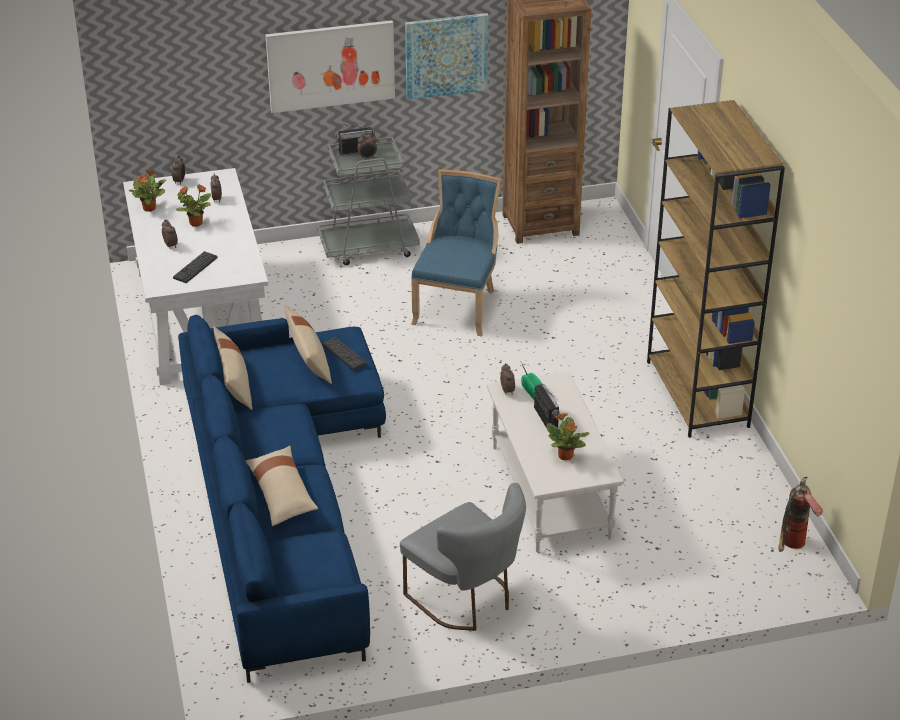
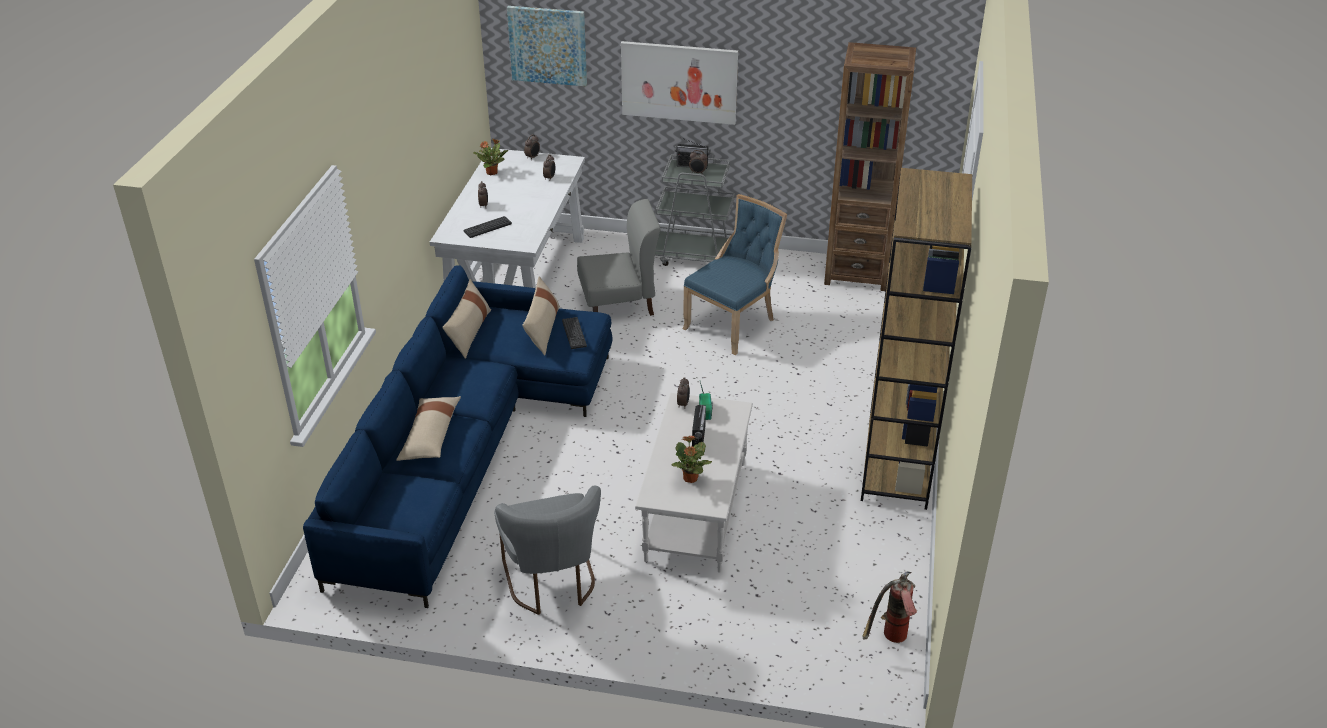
camera: 25 degrees right, 0 degrees up
(195, 223) = (517, 192): potted plant -> none
(329, 316) = (619, 304): none -> grey chair
(446, 55) = (787, 94): picture -> picture (548, 45)

